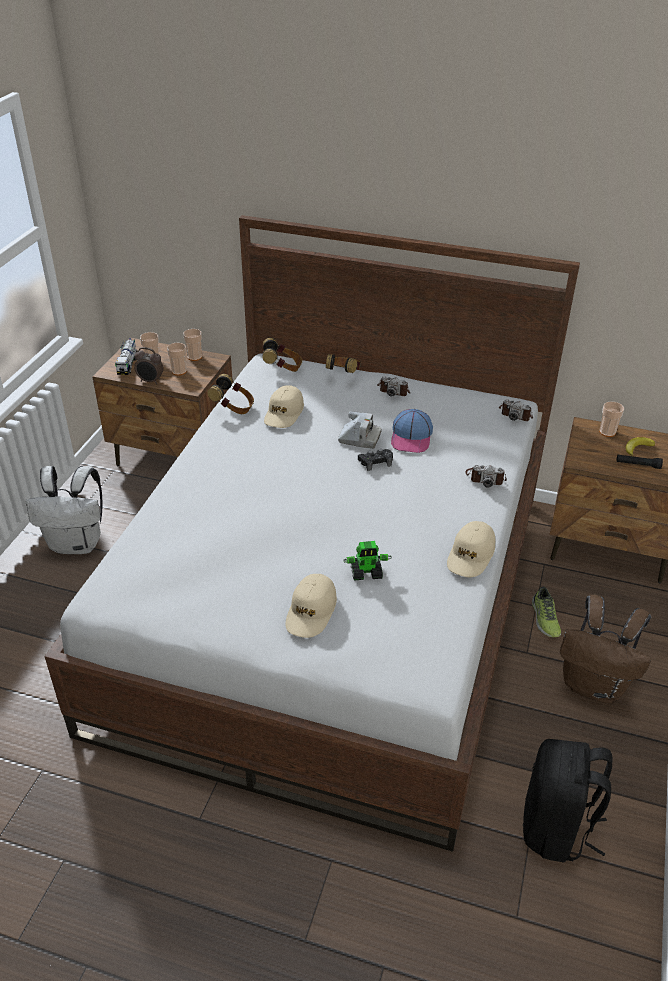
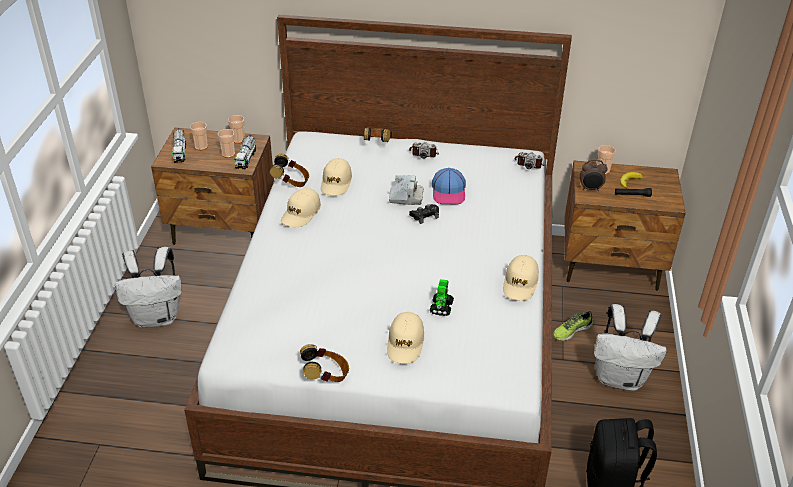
camera: 10 degrees left, 0 degrees up
(150, 381) = (205, 165): alarm clock -> alarm clock (590, 189)
(197, 378) = (246, 159): none -> toy truck
(233, 444) = (301, 213): none -> beige cap
(283, 368) = (323, 143): headphones -> headphones (326, 376)
(366, 573) = (441, 307): toy robot -> toy robot turned 60 degrees counterclockwise
(485, 478) = (517, 219): camera -> none
(544, 619) = (571, 330): shoe -> shoe turned 75 degrees clockwise
(594, 685) = (620, 378): brown backpack -> white backpack

